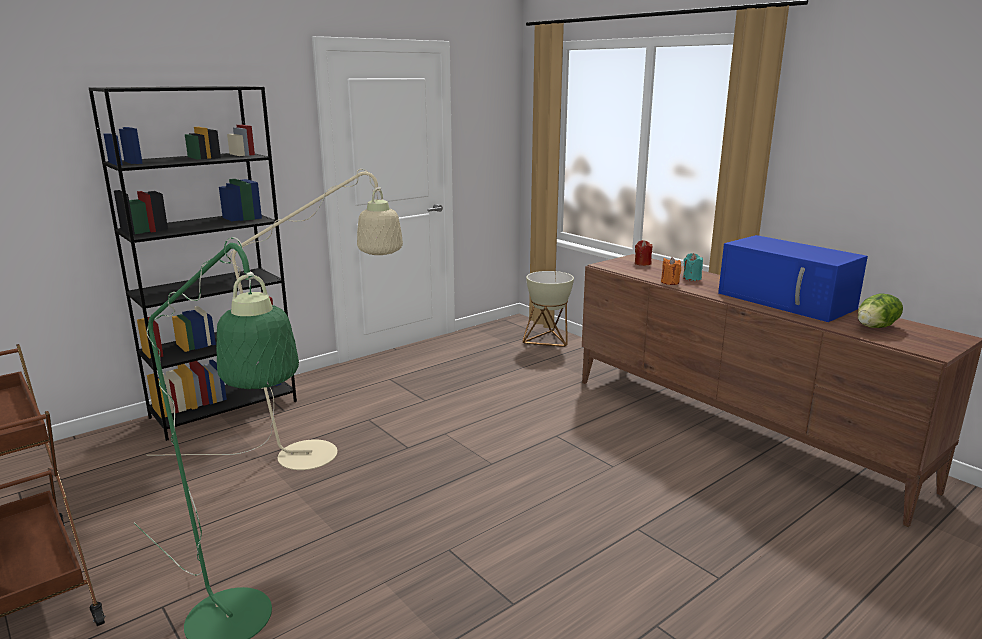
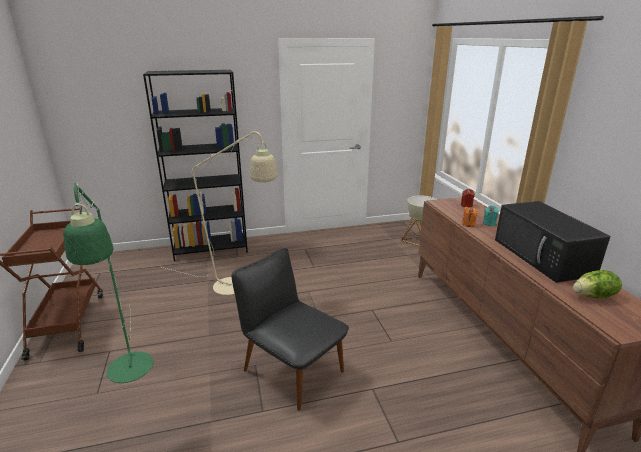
camera: 25 degrees right, 5 degrees up
(512, 539) = (293, 370): none -> black chair
(787, 301) = (543, 257): blue microwave -> black microwave

